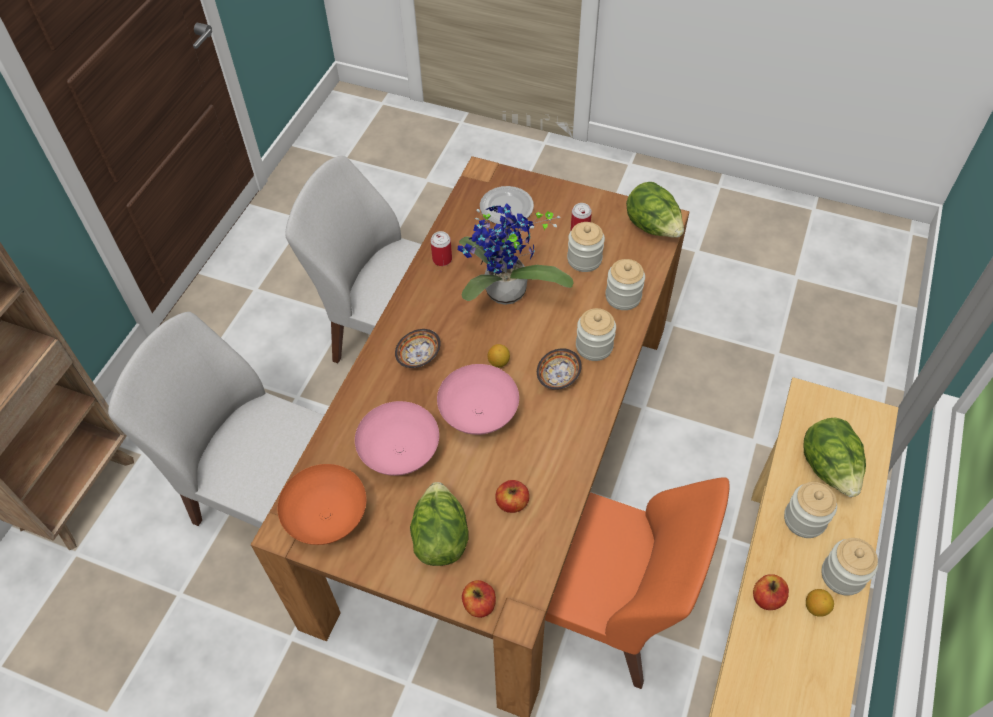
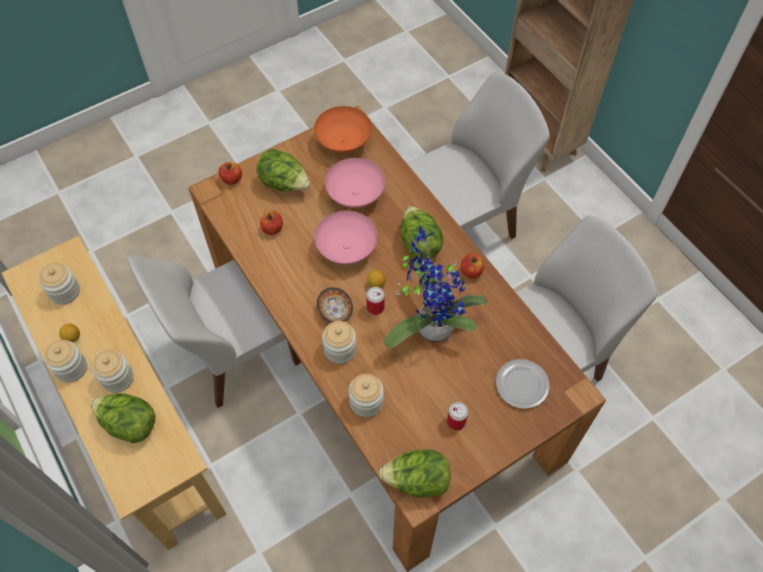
camera: 125 degrees right, 5 degrees up
(420, 356) = (419, 244): bowl -> lettuce
(442, 259) = (498, 307): can -> can (375, 307)
(584, 259) = (423, 402): jar -> jar (65, 291)
(604, 612) = (235, 353): orange chair -> white chair
(767, 598) = (102, 317): apple -> apple (471, 271)

